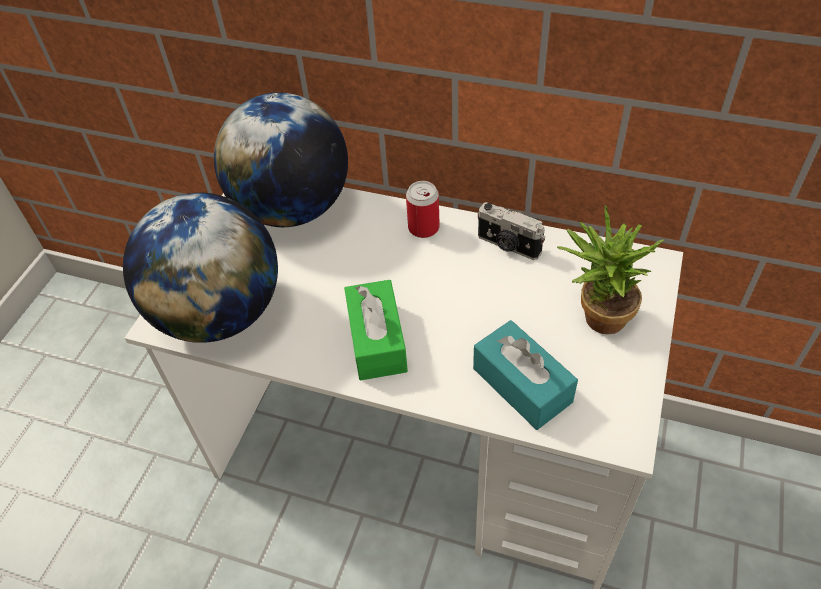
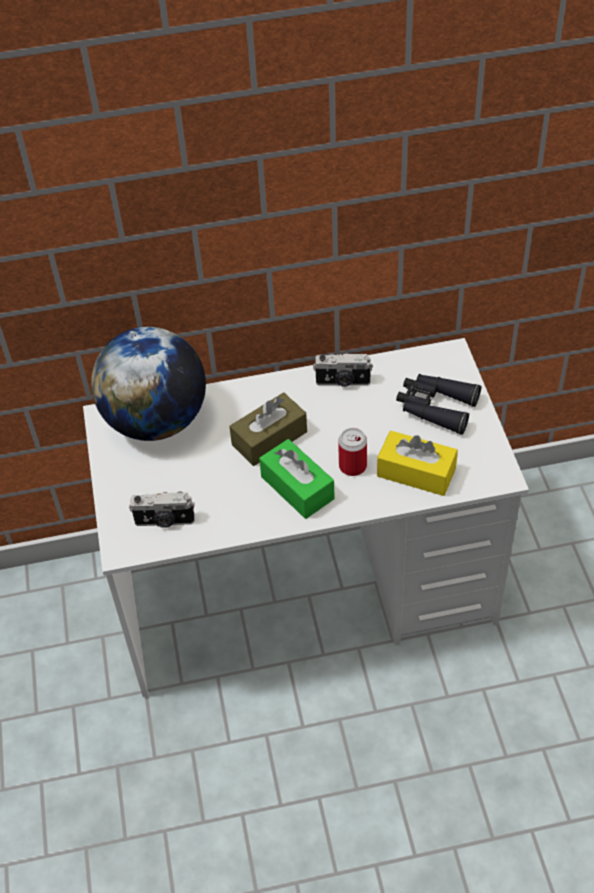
camera: 30 degrees left, 0 degrees up
(220, 314) = (164, 521): globe -> camera
(387, 273) = (269, 438): none -> brown tissue box
(423, 228) = (271, 394): can -> can (352, 466)
(522, 385) = (416, 472): turquoise tissue box -> yellow tissue box
(596, 317) = (435, 407): potted plant -> black binoculars

